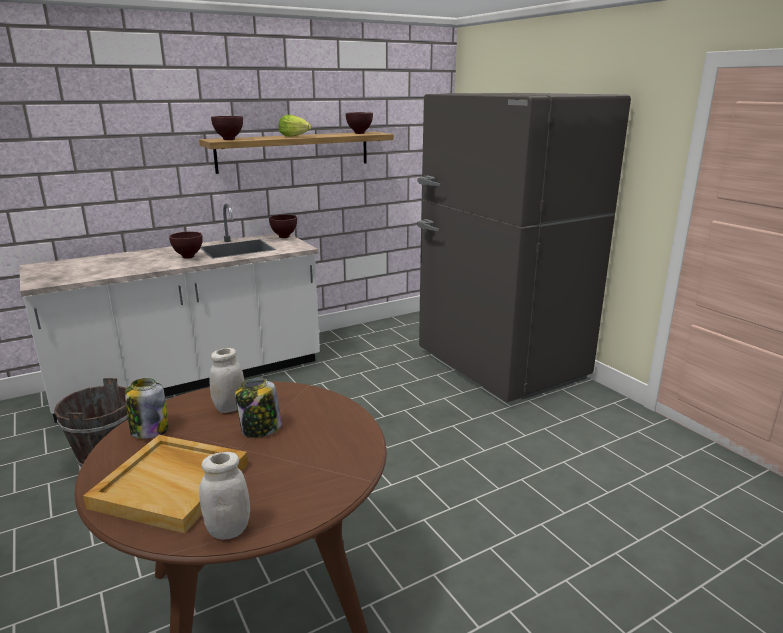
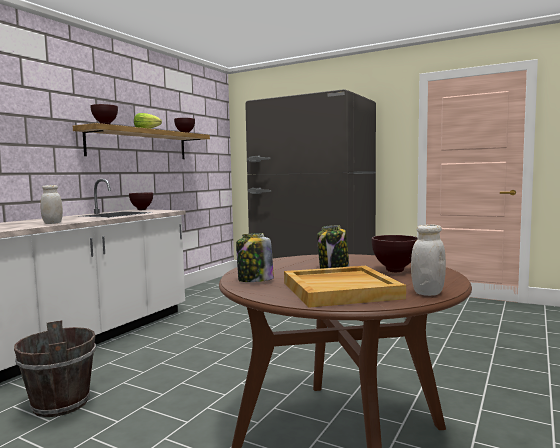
camera: 30 degrees left, 15 degrees down
(189, 257) = (85, 218): brown bowl -> brown bowl (396, 271)
(230, 408) = (287, 266): white jar -> white jar (53, 223)

